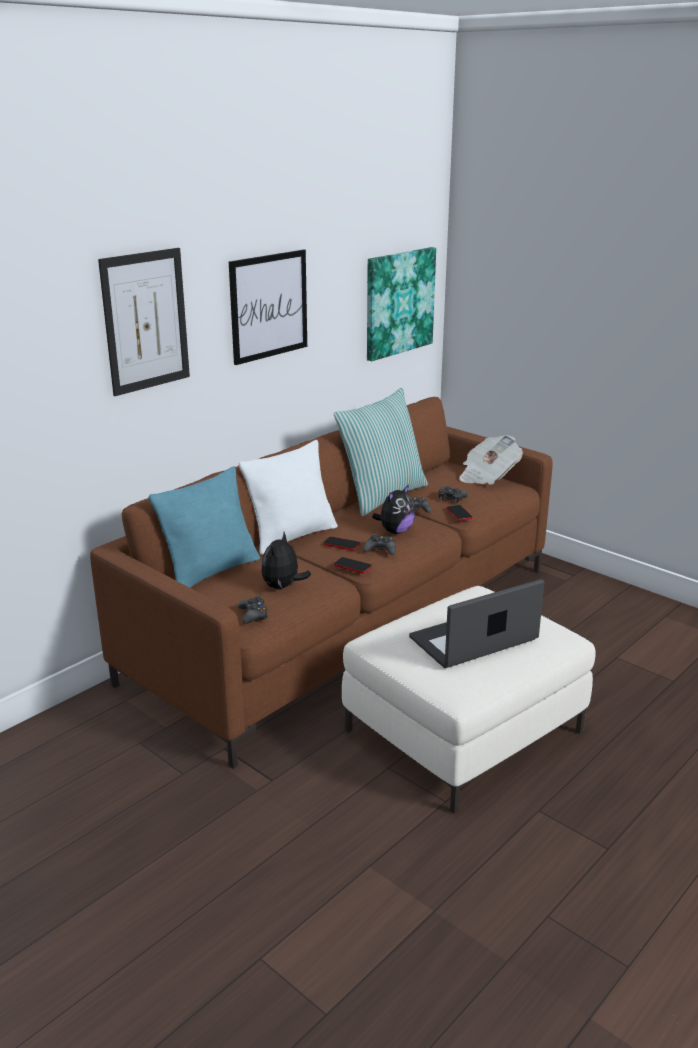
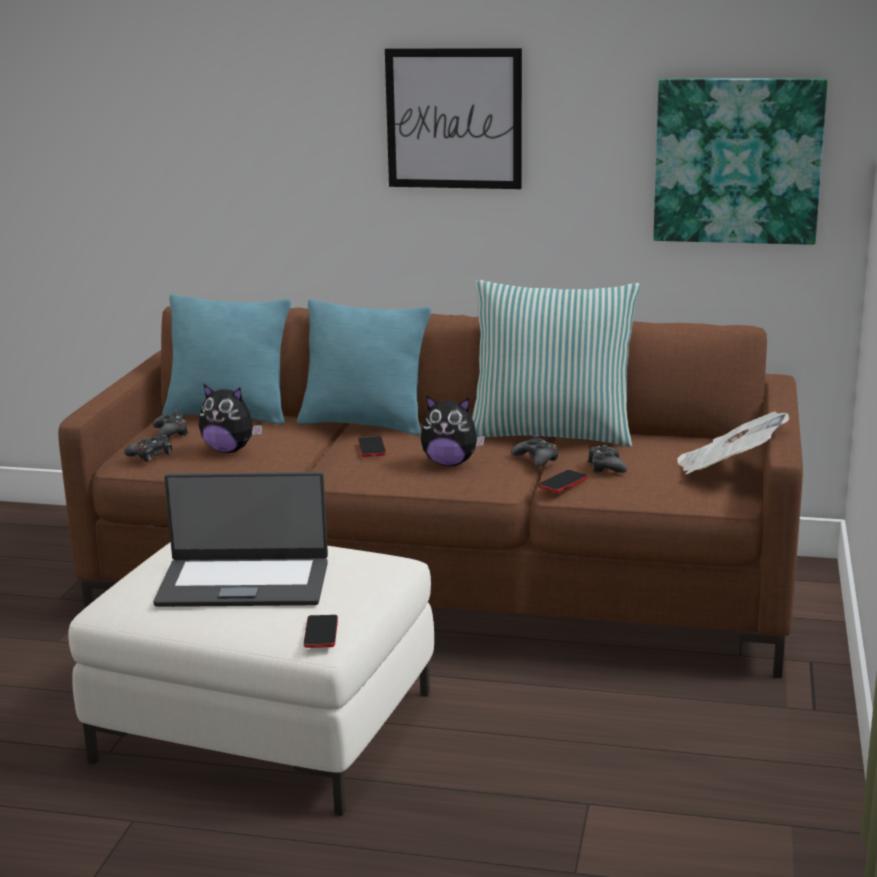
camera: 60 degrees right, 5 degrees down
(145, 321) = (258, 104): picture -> none
(283, 587) = (229, 450): plush toy -> plush toy turned 150 degrees counterclockwise
(292, 536) = (364, 424): white pillow -> turquoise pillow
(352, 566) = (324, 467): phone -> phone (321, 632)
(380, 550) = (383, 468): black game controller -> black game controller (171, 432)
(474, 640) = (244, 582): laptop -> laptop turned 150 degrees clockwise

